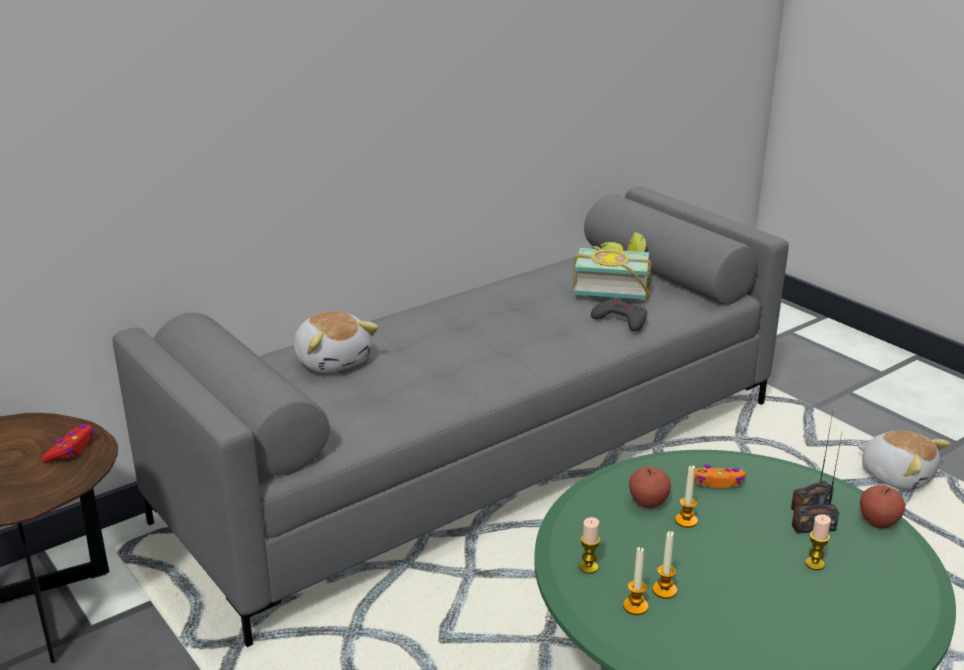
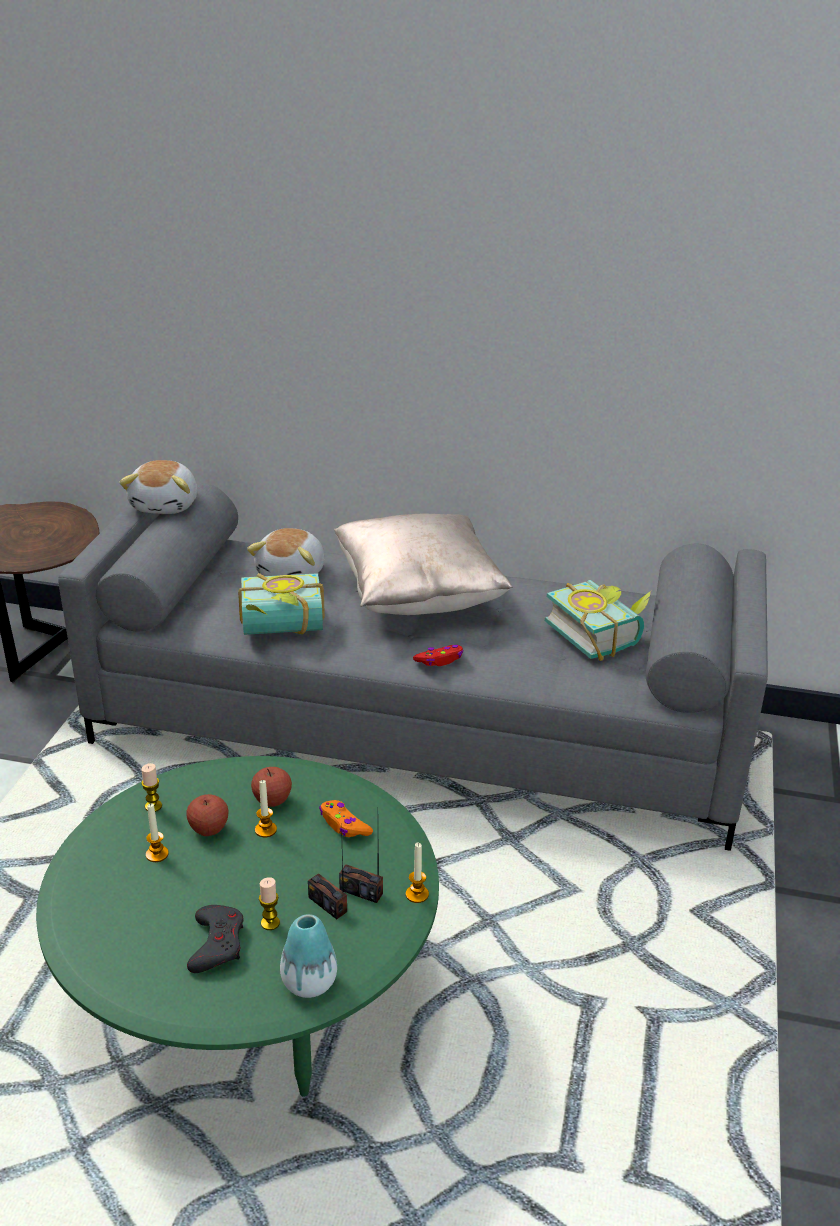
camera: 50 degrees right, 5 degrees up
(71, 449) = (59, 543): red game controller -> red game controller (440, 660)
(420, 396) = (282, 629): none -> book
(459, 326) = (418, 597): none -> beige pillow
(621, 320) = (540, 664): grey game controller -> grey game controller (217, 943)
(635, 606) = (123, 848): candle -> candle (417, 894)
(878, 522) = (378, 942): apple -> apple (209, 829)
(897, 475) = (722, 998): plush toy -> plush toy (166, 505)
(905, 573) = (309, 983): none -> vase

